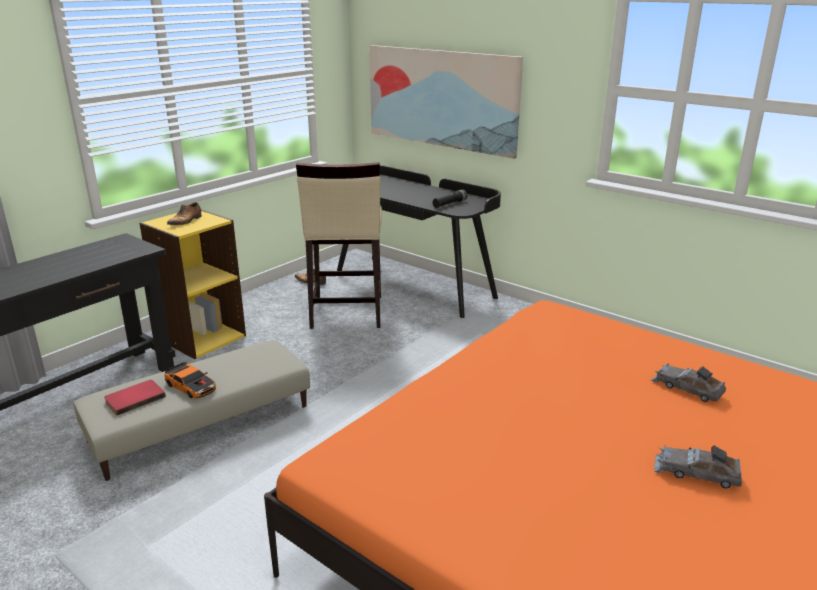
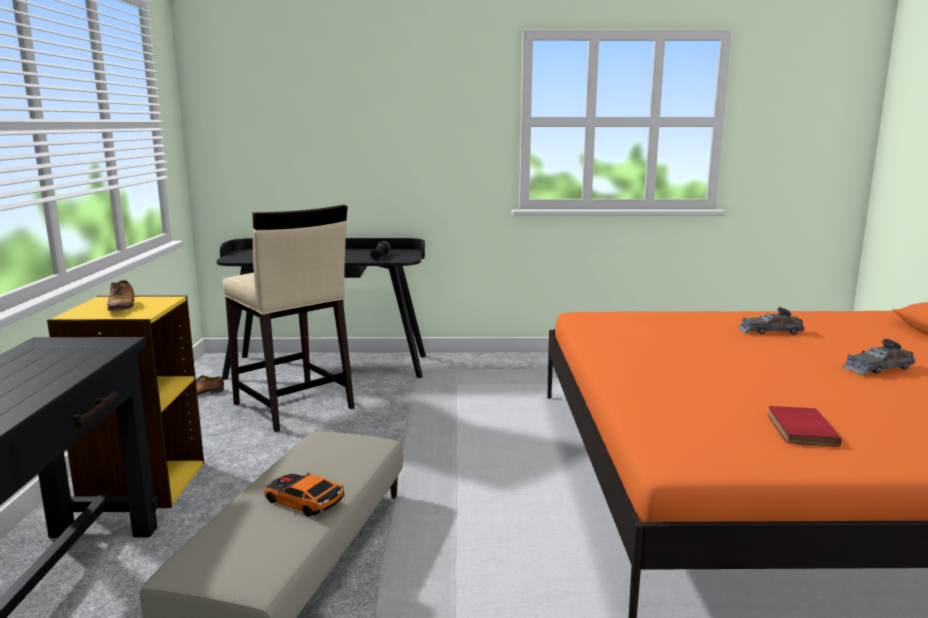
camera: 40 degrees left, 10 degrees down
(134, 398) = (247, 542): red book -> red book (798, 429)
(192, 386) = (303, 501): toy car -> toy car turned 150 degrees counterclockwise
(440, 98) = (325, 150): picture -> none

